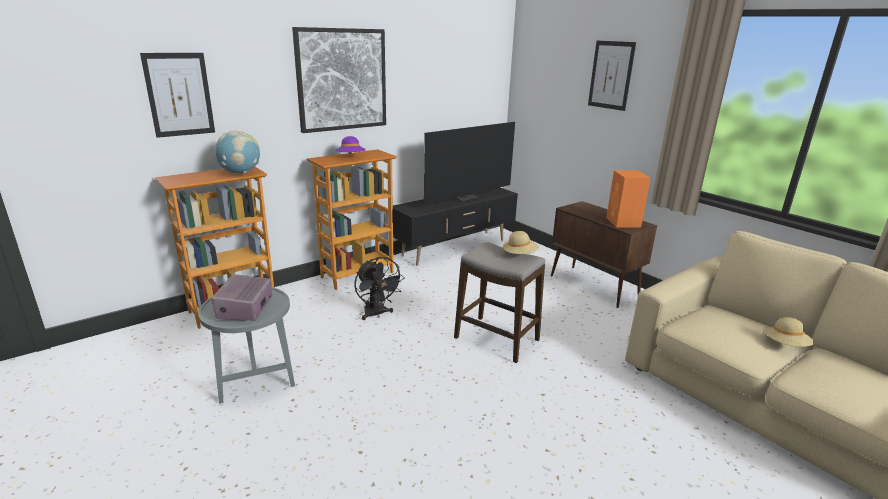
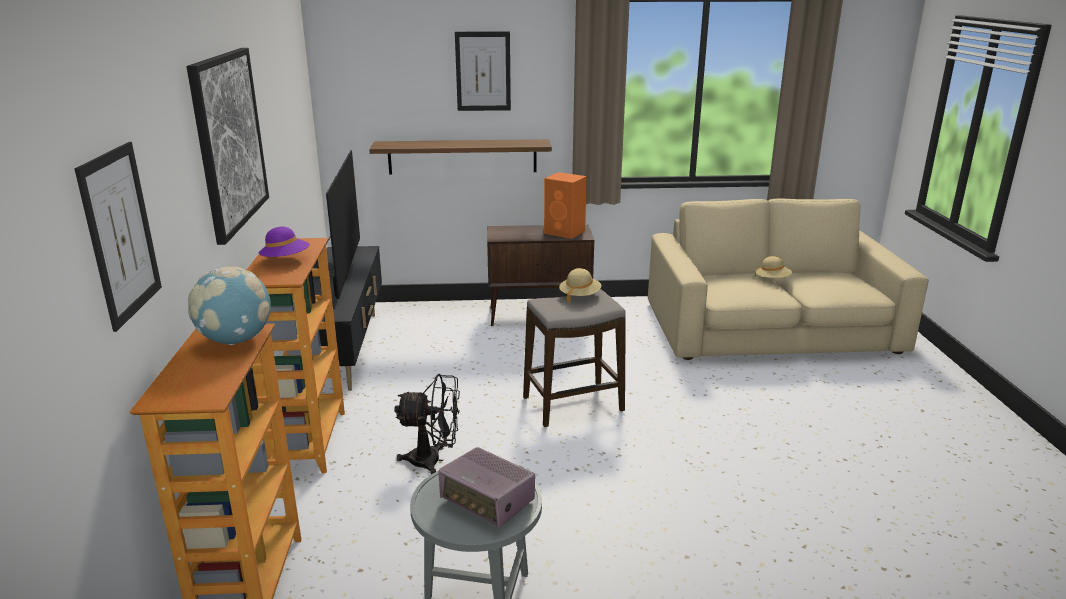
camera: 55 degrees left, 0 degrees up
(585, 143) = (462, 156): none -> shelf

